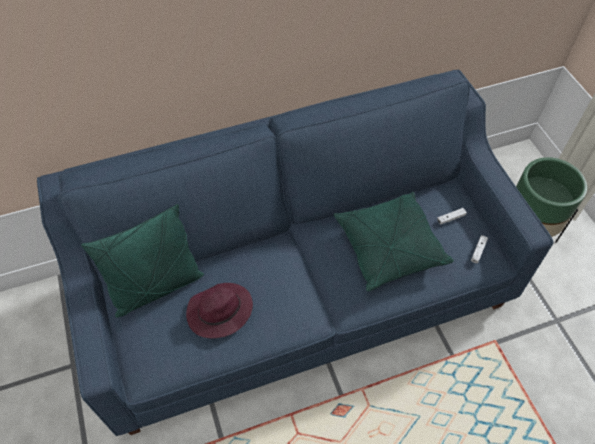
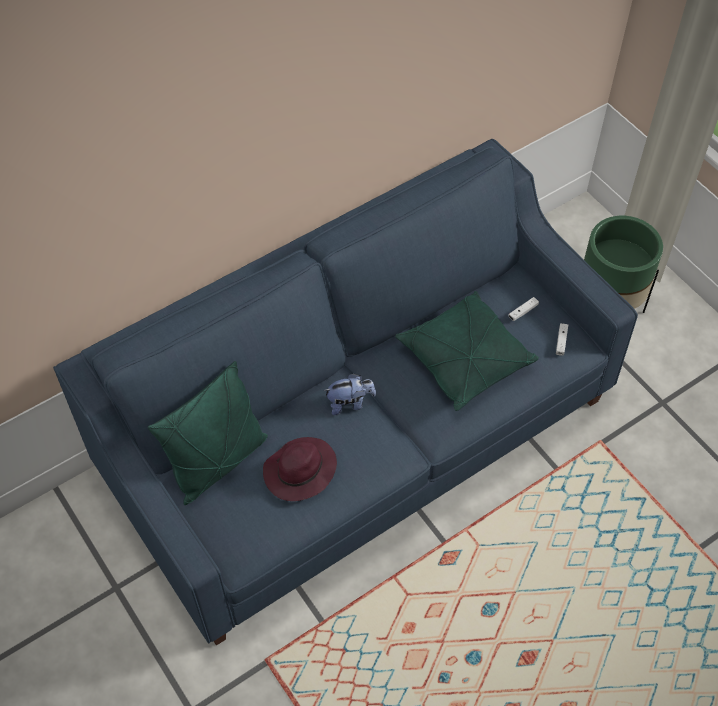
camera: 15 degrees left, 0 degrees up
(281, 262) = (350, 403): none -> plush toy

